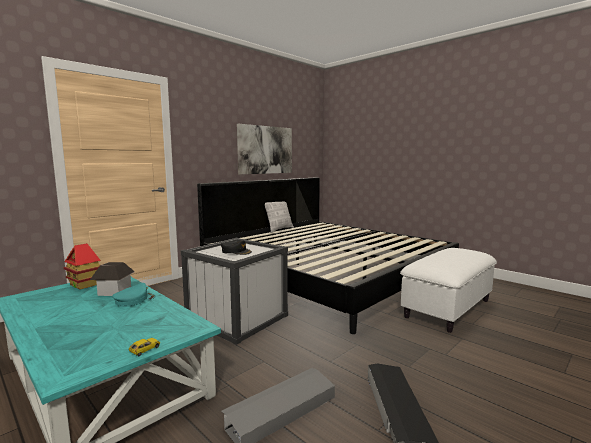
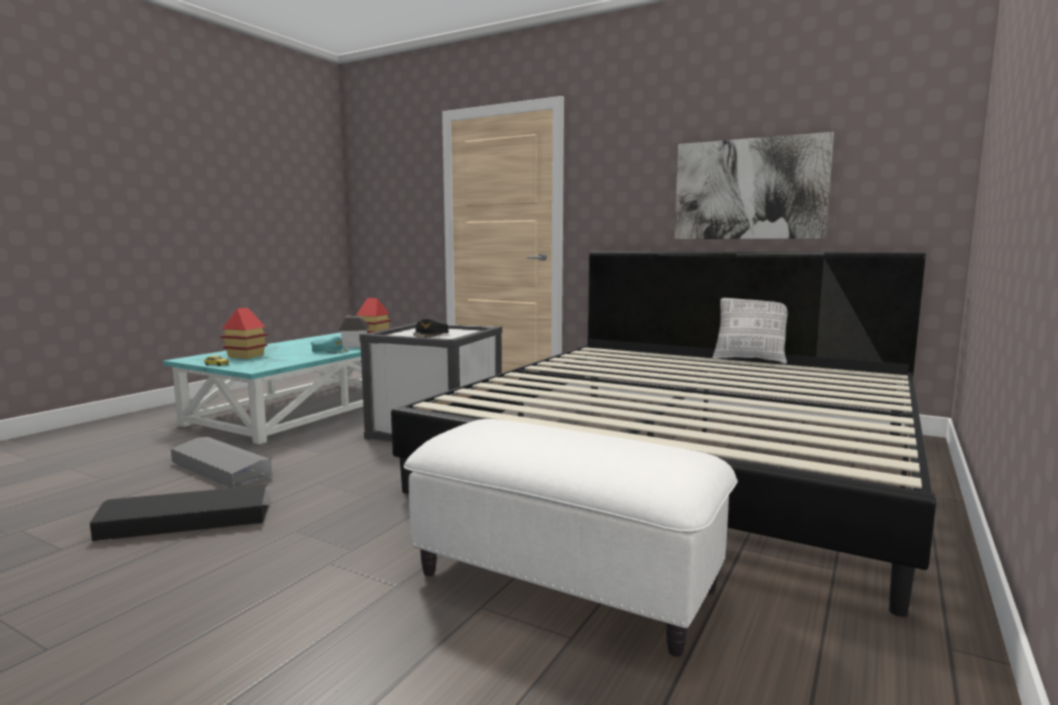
camera: 75 degrees right, 0 degrees up
(102, 338) = (245, 356): none -> toy house

